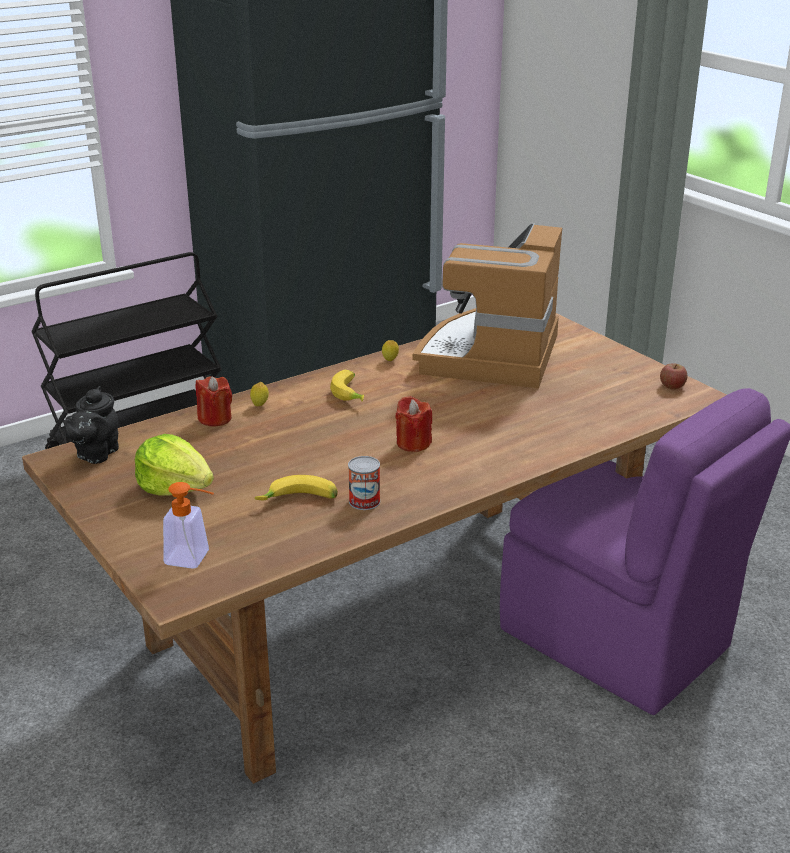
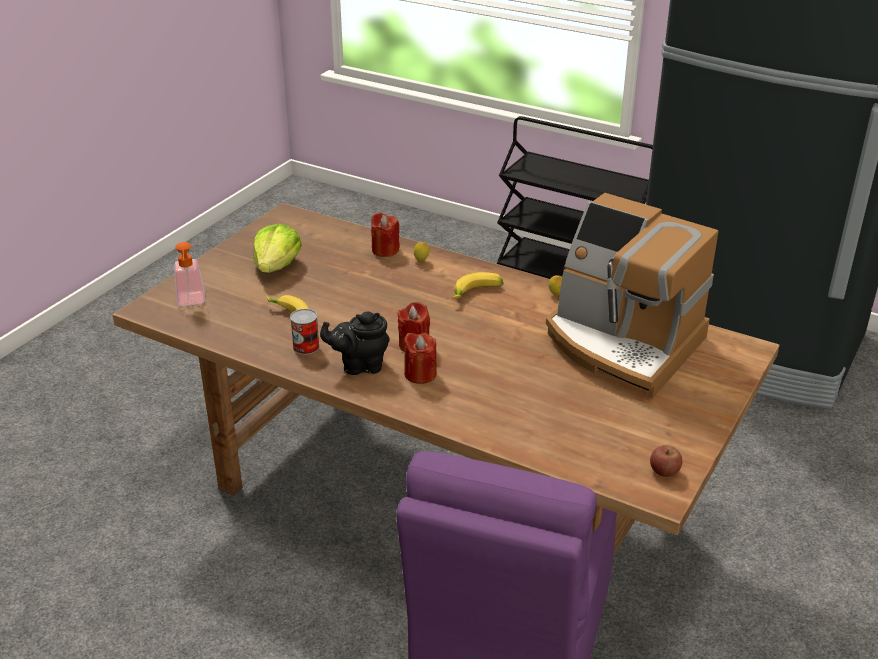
camera: 65 degrees right, 5 degrees up
(95, 454) = (300, 225): black teapot -> black teapot (360, 366)
(465, 451) = (420, 374): none -> red candle
(491, 355) = (622, 344): coffee machine -> coffee machine turned 135 degrees counterclockwise

